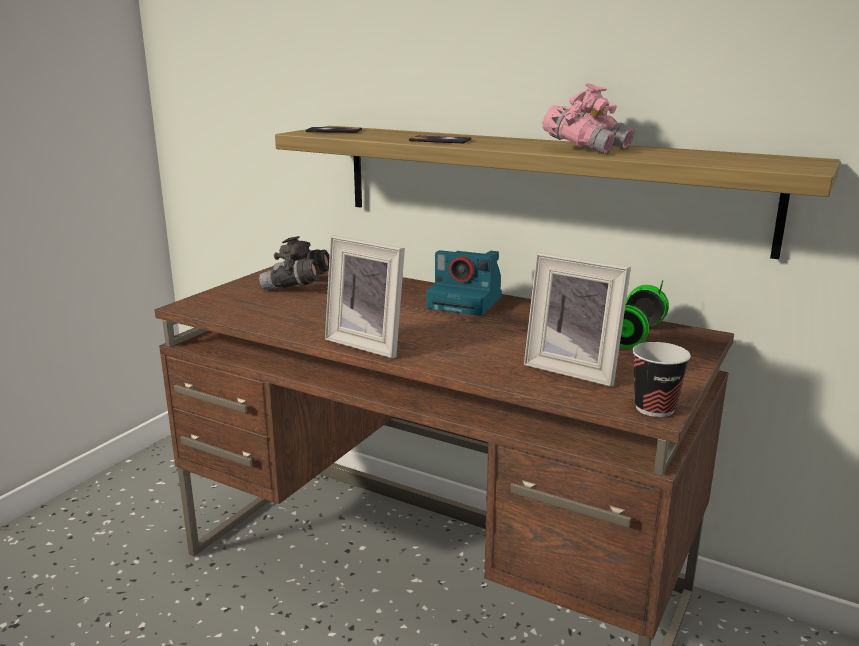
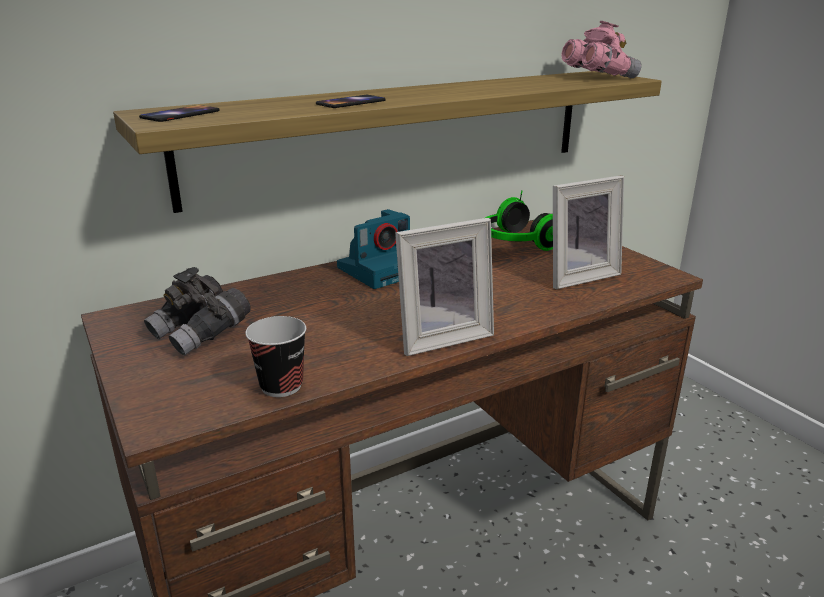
camera: 60 degrees left, 5 degrees up
(587, 148) = (475, 87): pink binoculars -> pink binoculars (597, 77)
(654, 408) = (664, 274): cup -> cup (281, 386)

